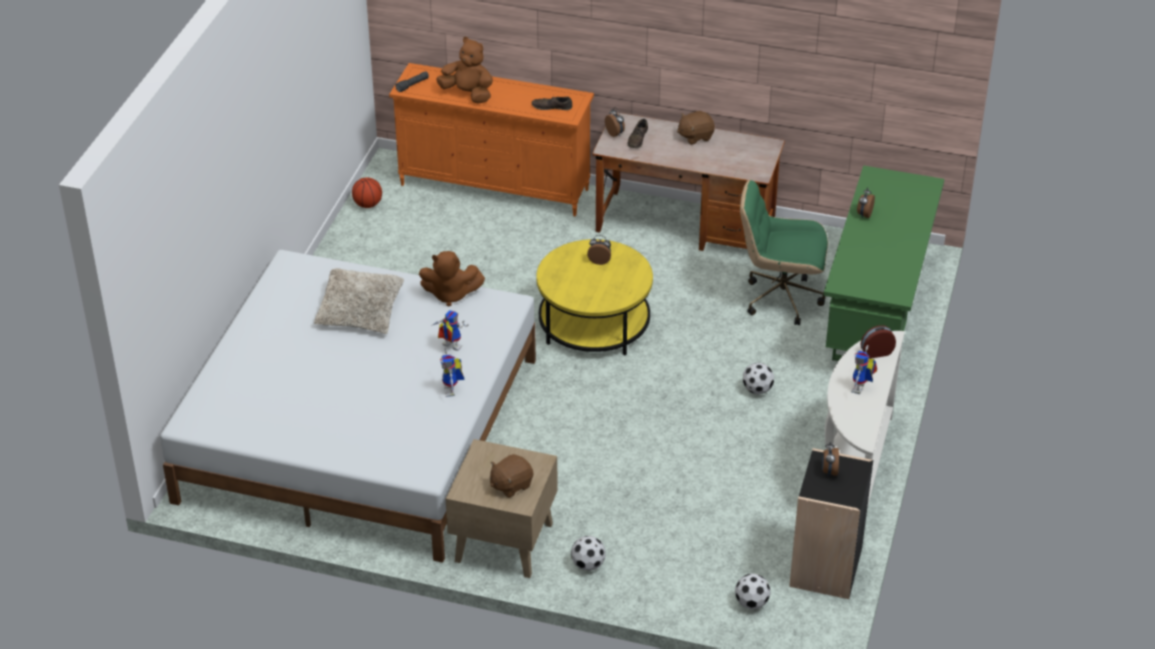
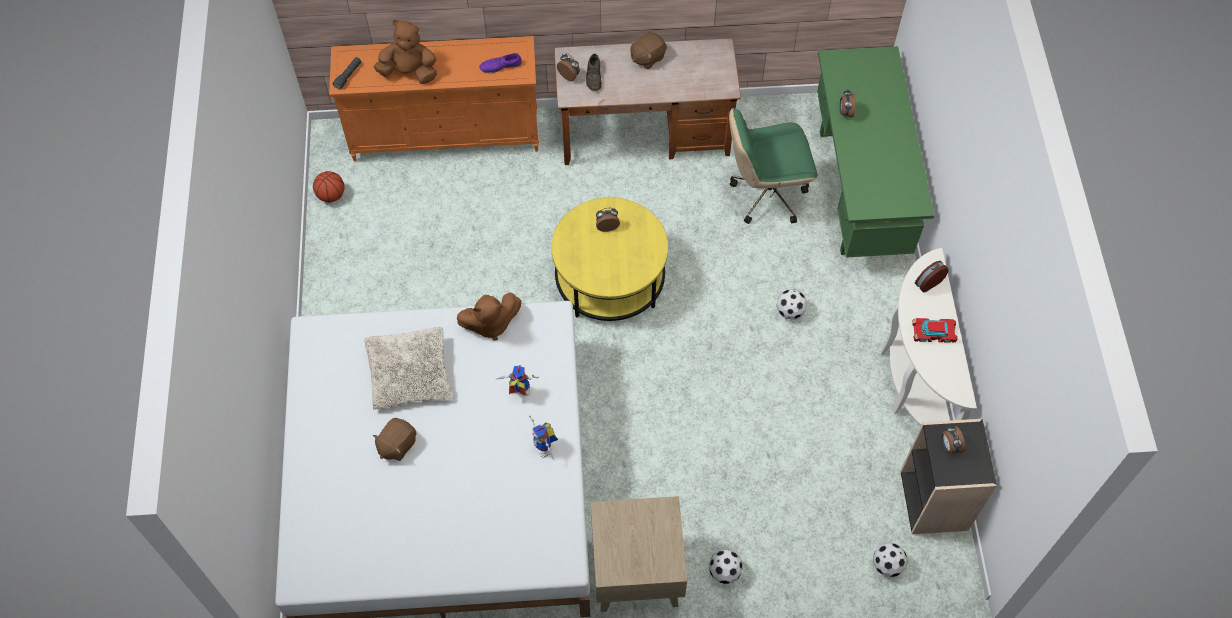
camera: 20 degrees left, 20 degrees up
(511, 485) = (651, 548): brown plush toy -> brown plush toy (397, 445)
(552, 107) = (500, 66): brown shoe -> purple shoe
(861, 389) = (933, 333): toy robot -> toy car

